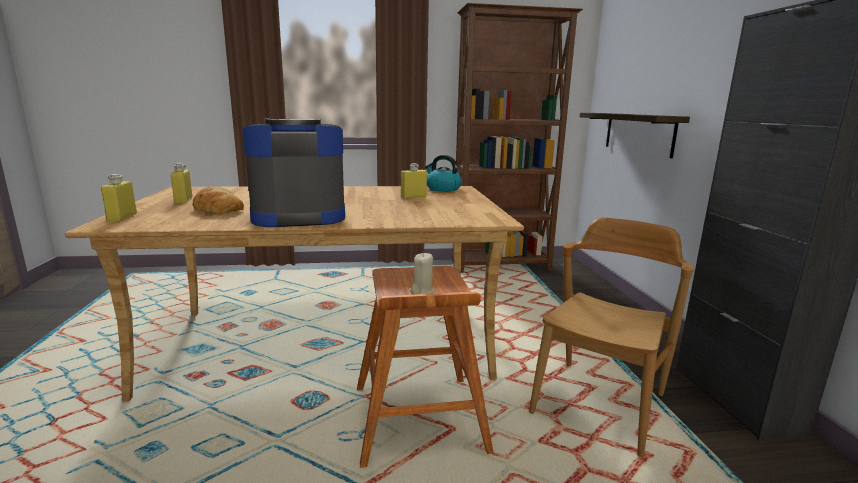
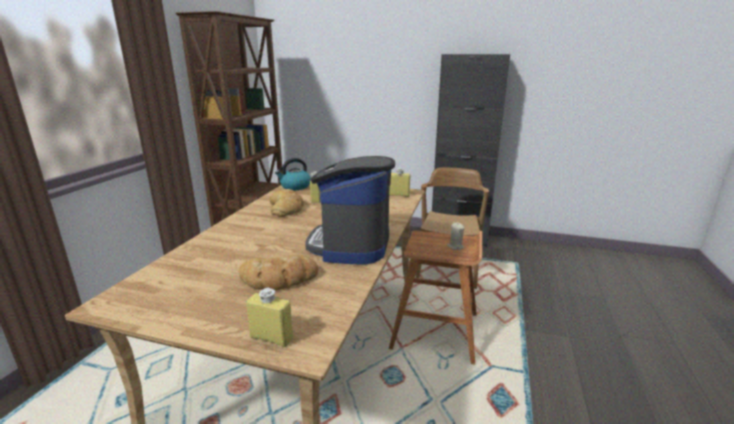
camera: 65 degrees left, 5 degrees up
(183, 200) = (203, 299): yellow bottle -> yellow bottle (399, 195)
(379, 193) = (286, 207): none -> bread
(599, 404) = (448, 269): brown chair -> brown chair turned 45 degrees clockwise
(638, 133) = (331, 112): shelf -> none

